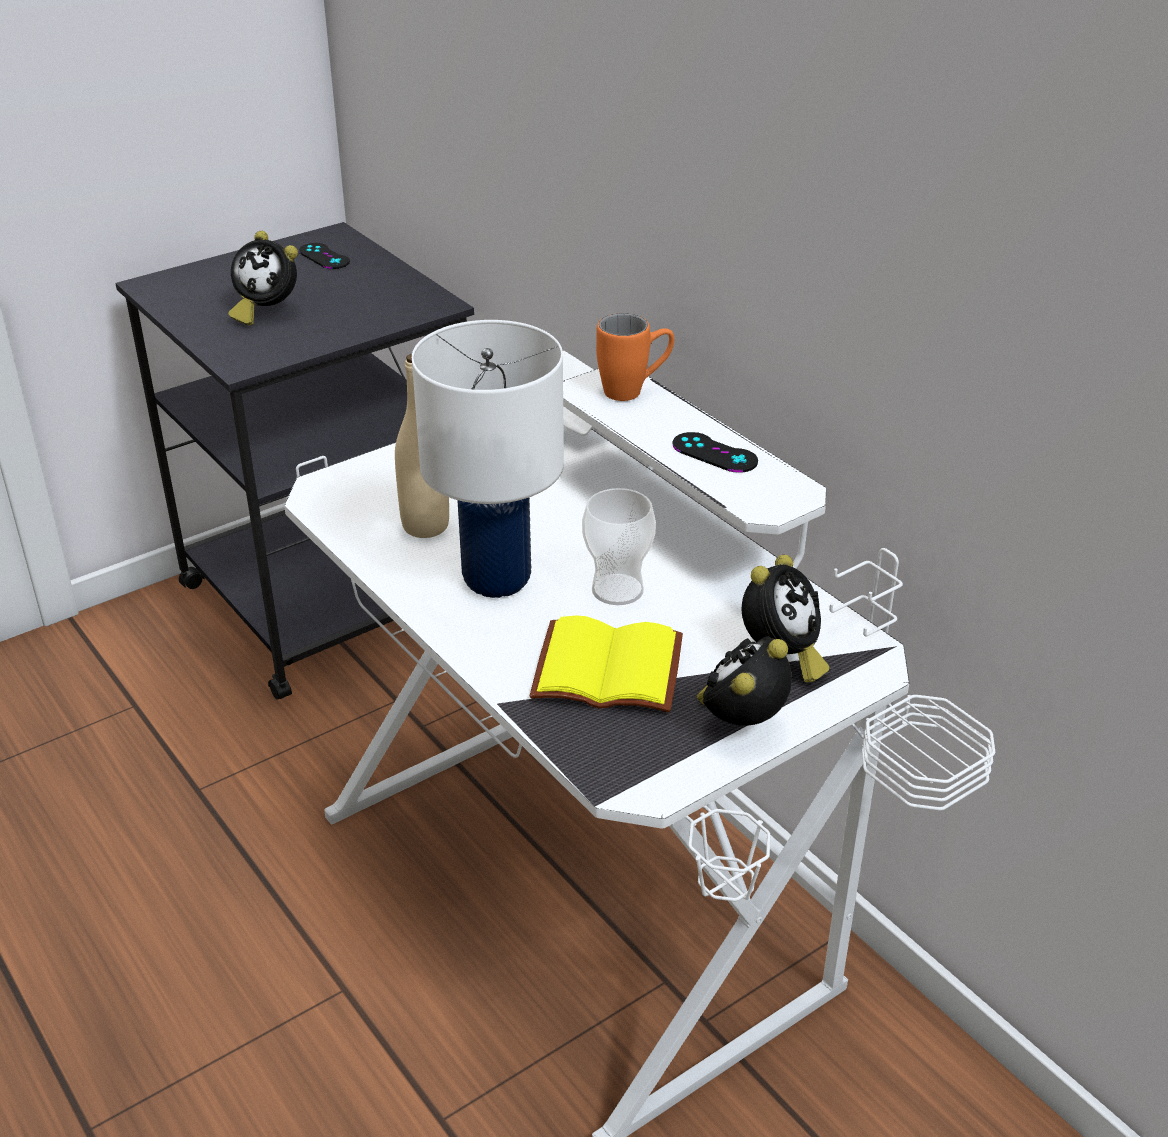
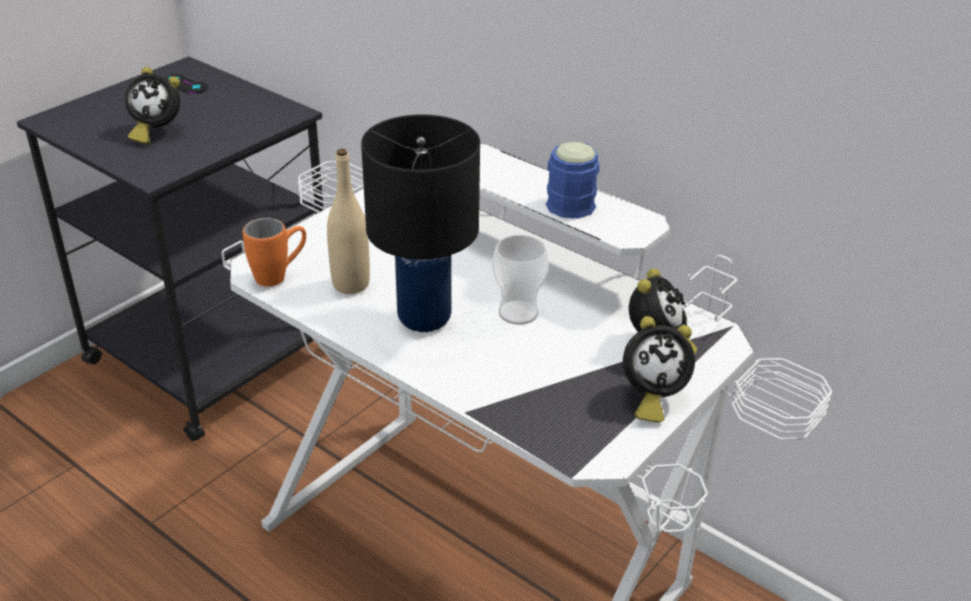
camera: 15 degrees left, 0 degrees up
(497, 578) = (423, 317): white table lamp -> black table lamp
(611, 667) = (538, 371): yellow book -> none
(634, 390) = (493, 161): orange mug -> orange mug (279, 276)
(714, 453) = (574, 200): black game controller -> blue mug
(741, 722) = (650, 398): alarm clock -> alarm clock turned 120 degrees counterclockwise

